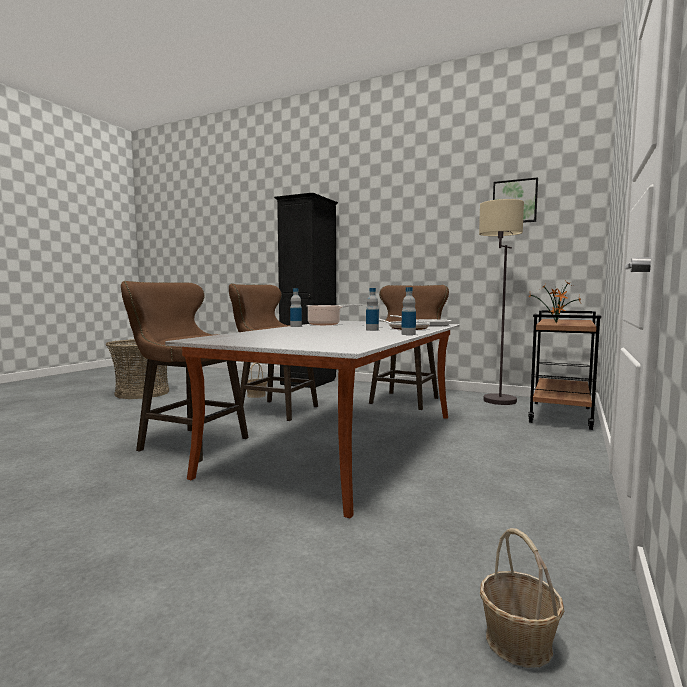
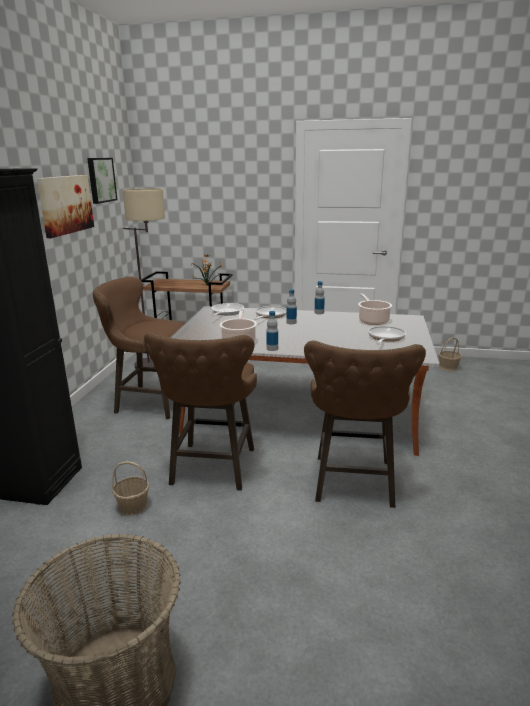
camera: 105 degrees left, 15 degrees up
(273, 338) = (385, 338): none -> frying pan
(349, 340) = (372, 321): none -> cooking pot
(446, 224) = (65, 204): none -> picture

